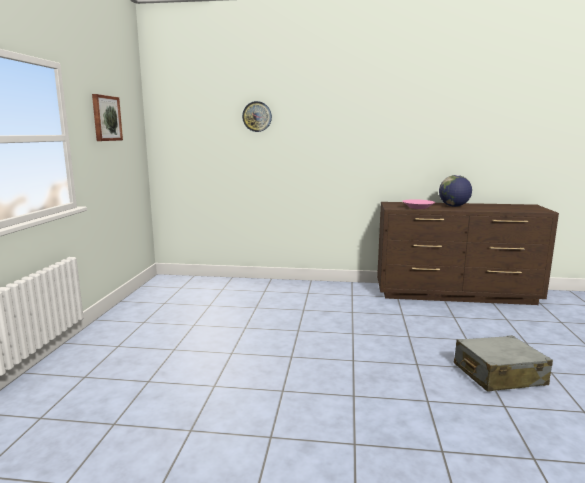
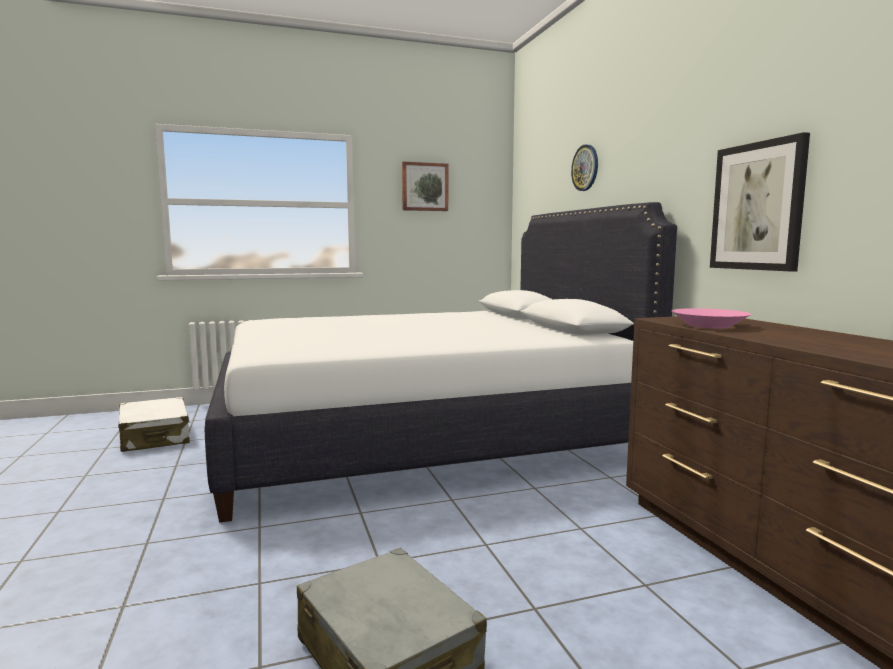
camera: 65 degrees right, 5 degrees down
(72, 445) = (155, 437): none -> white suitcase
(245, 322) = (421, 438): none -> white bed
(400, 152) = (757, 206): none -> picture
(454, 206) = (806, 337): globe -> none

